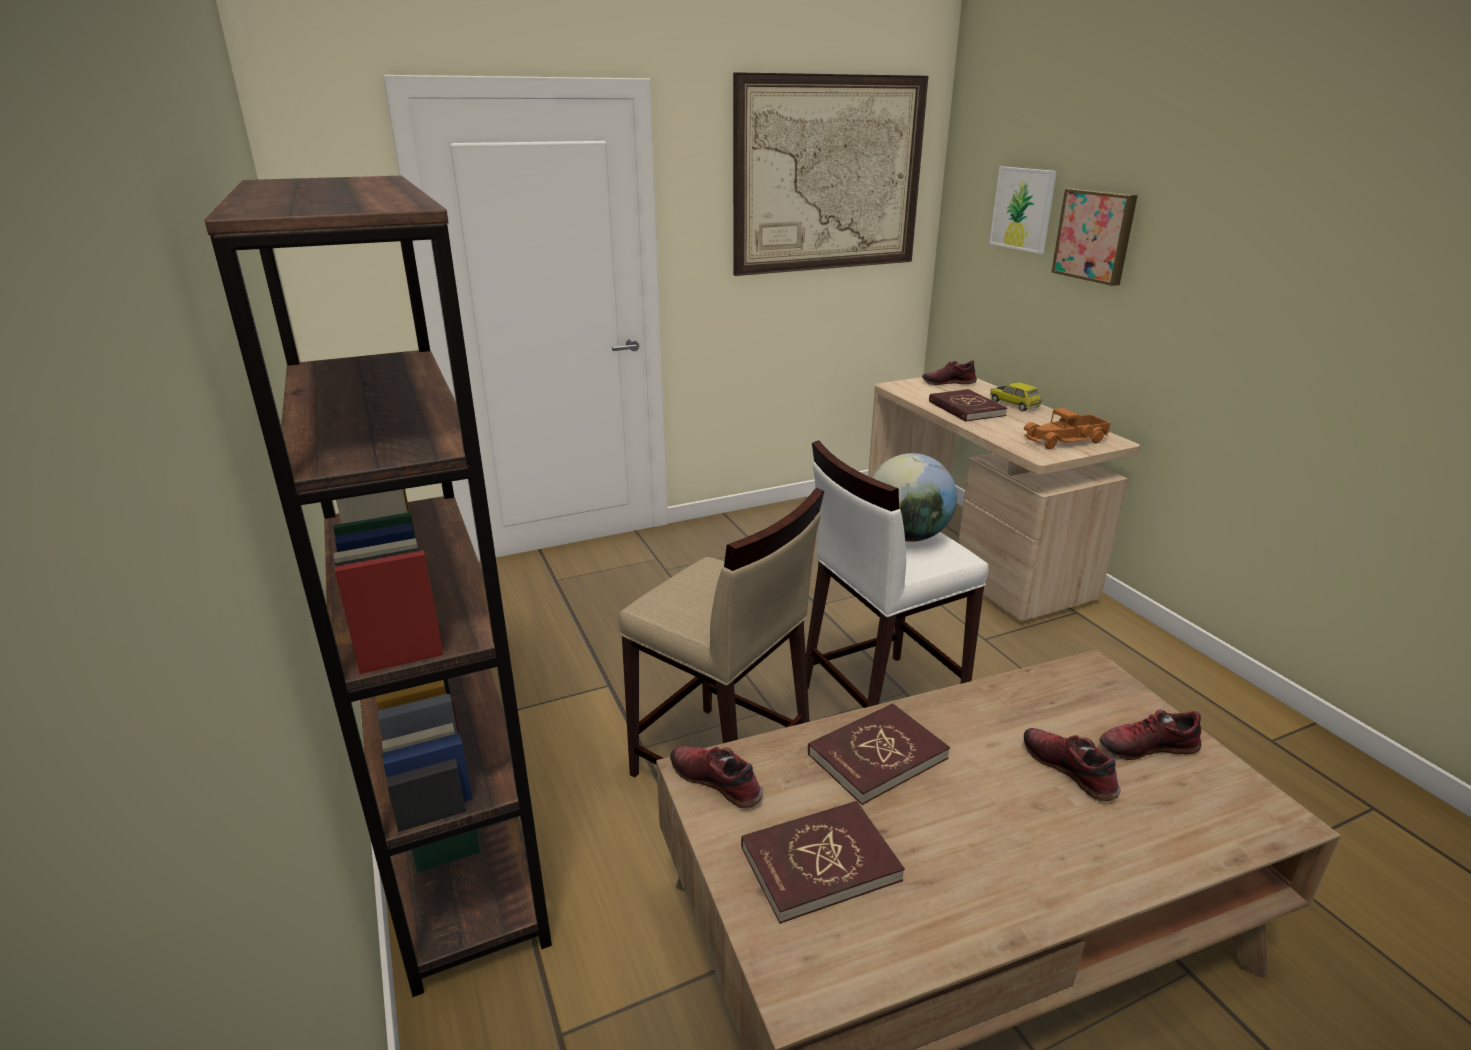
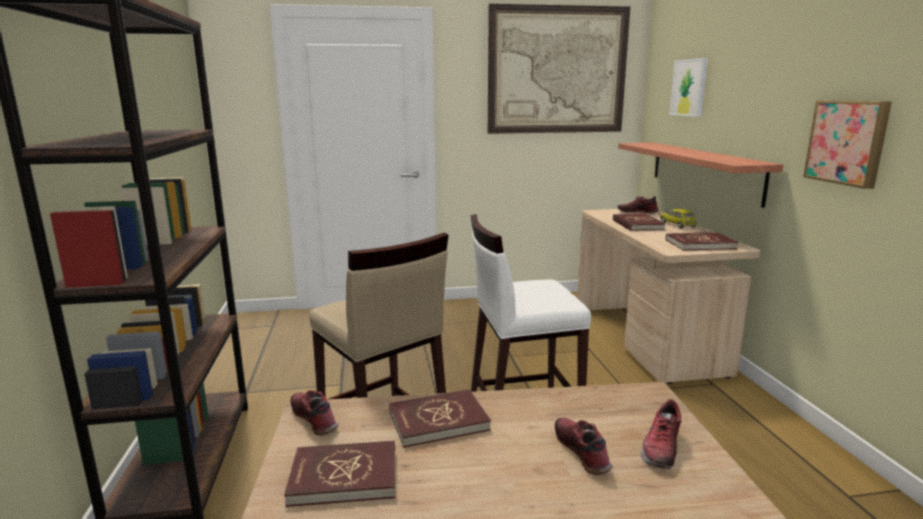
camera: 15 degrees right, 10 degrees down
(907, 536) = (538, 289): globe -> none
(1046, 329) = (703, 170): none -> shelf
(1066, 440) = (700, 244): toy truck -> red book
(1095, 235) = (731, 98): picture -> picture (848, 142)
(1146, 746) = (660, 447): shoe -> shoe turned 75 degrees counterclockwise

